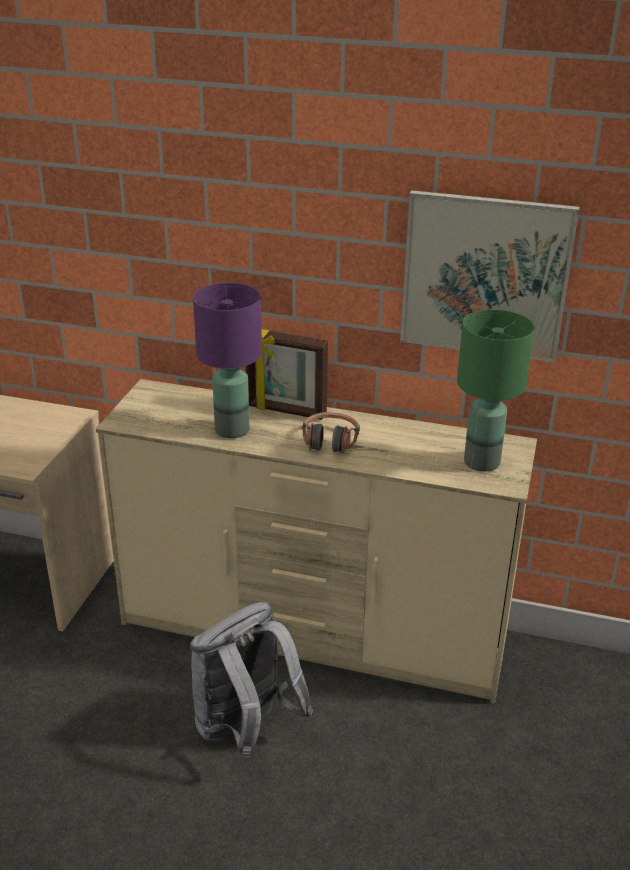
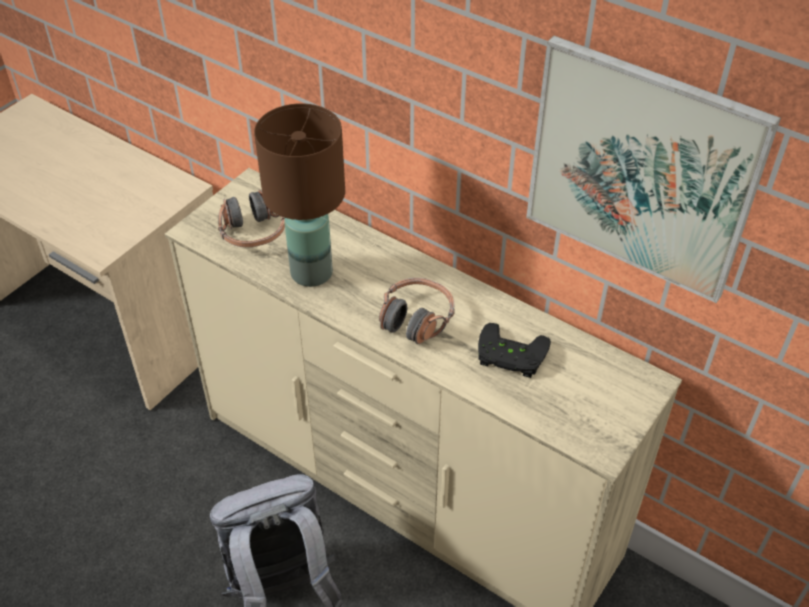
camera: 20 degrees right, 15 degrees up
(169, 415) = (252, 232): none -> headphones
(233, 429) = (312, 272): purple table lamp -> brown table lamp
(285, 411) = (388, 257): picture frame -> none
(411, 449) = (509, 357): none -> black game controller
(482, 463) = (587, 403): green table lamp -> none

